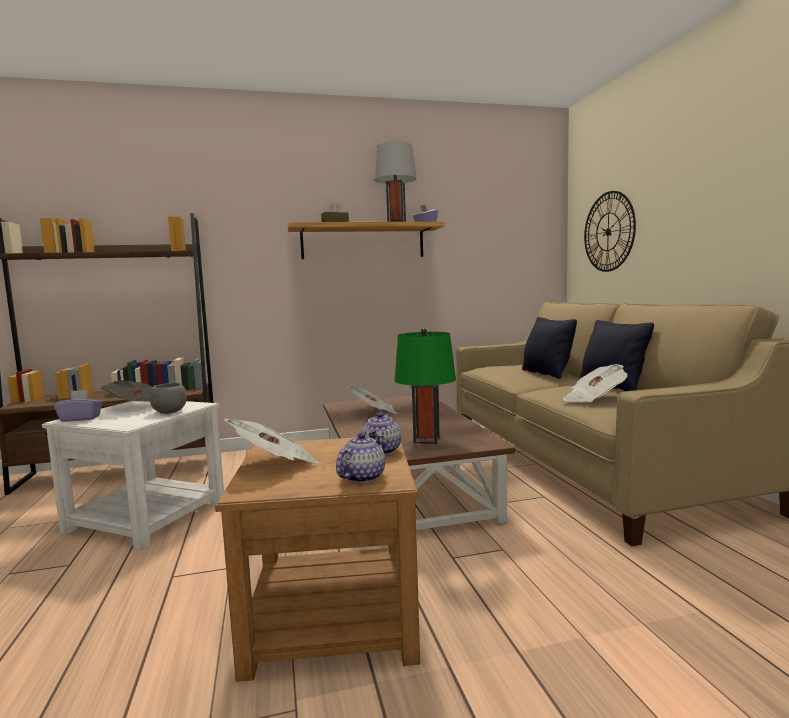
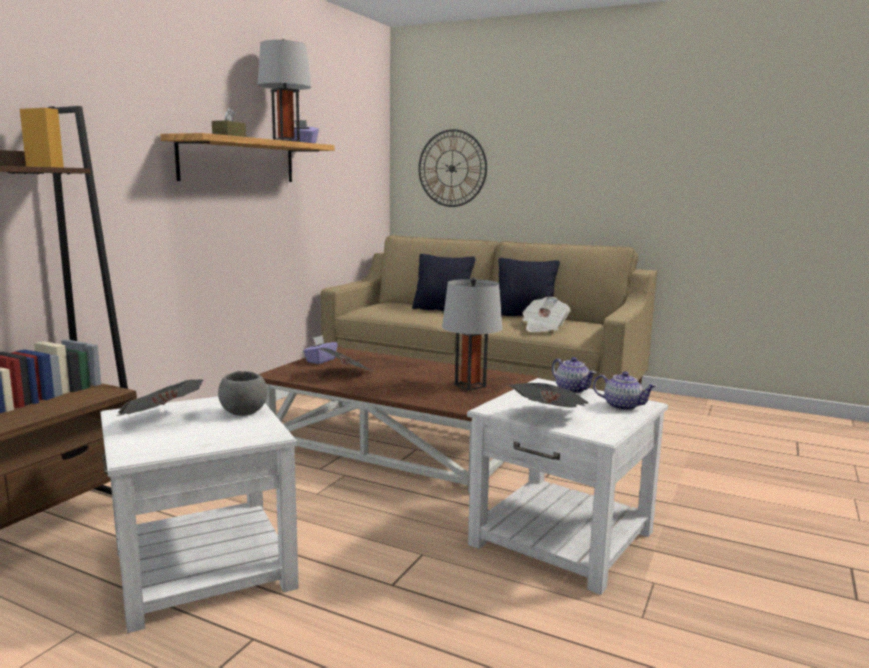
camera: 50 degrees left, 5 degrees up
(80, 418) = (150, 449): purple tissue box -> purple tissue box (320, 360)
(331, 615) = (562, 538): brown side table -> white side table
(362, 477) = (623, 406): teapot -> teapot turned 135 degrees clockwise
(426, 440) = (470, 386): green table lamp -> grey table lamp

